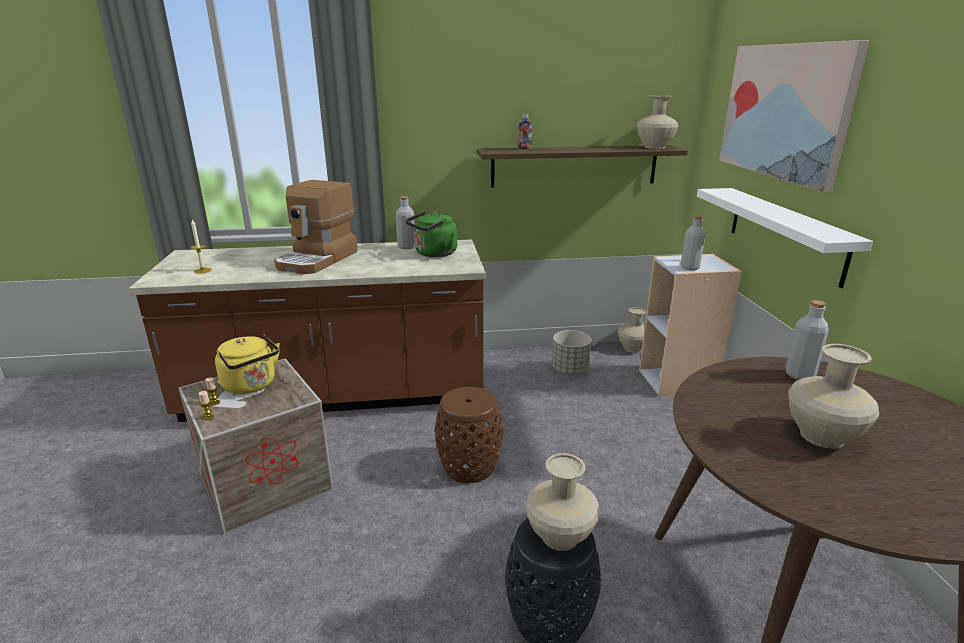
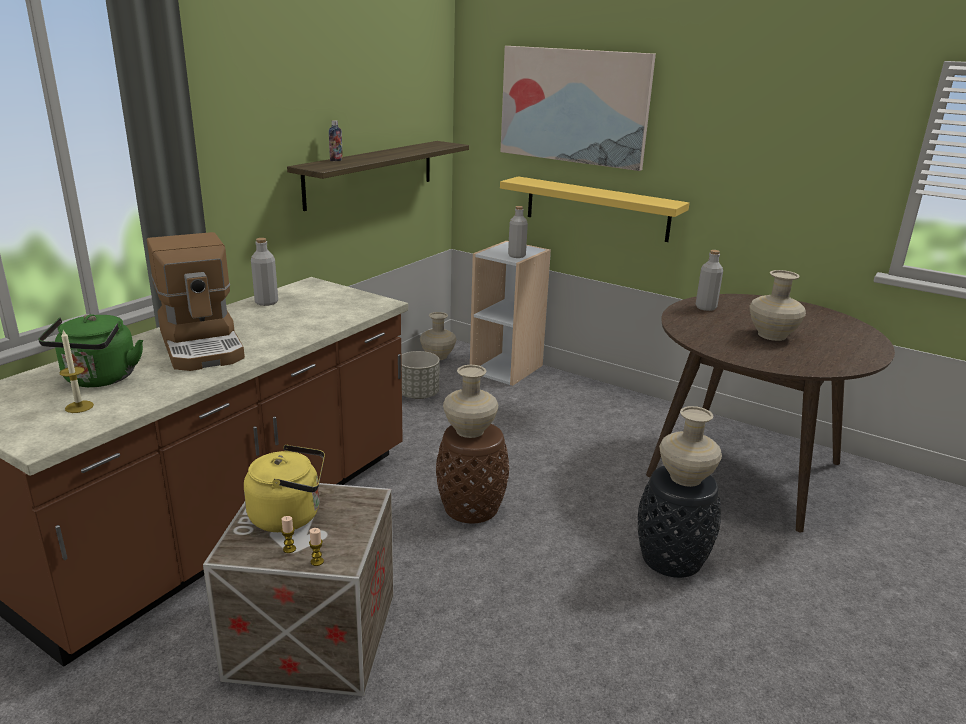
camera: 50 degrees left, 0 degrees up
(434, 254) = (315, 301): green kettle -> green kettle (99, 379)
(654, 147) = (435, 144): beige vase -> beige vase (469, 431)
(785, 233) = (596, 208): white shelf -> yellow shelf

